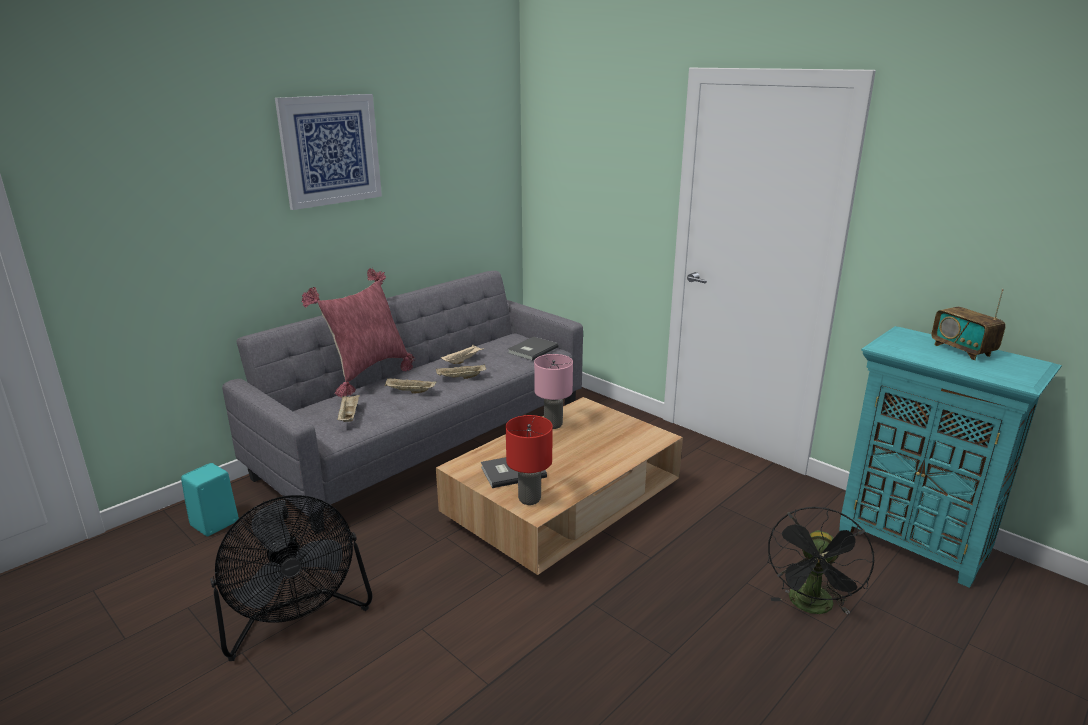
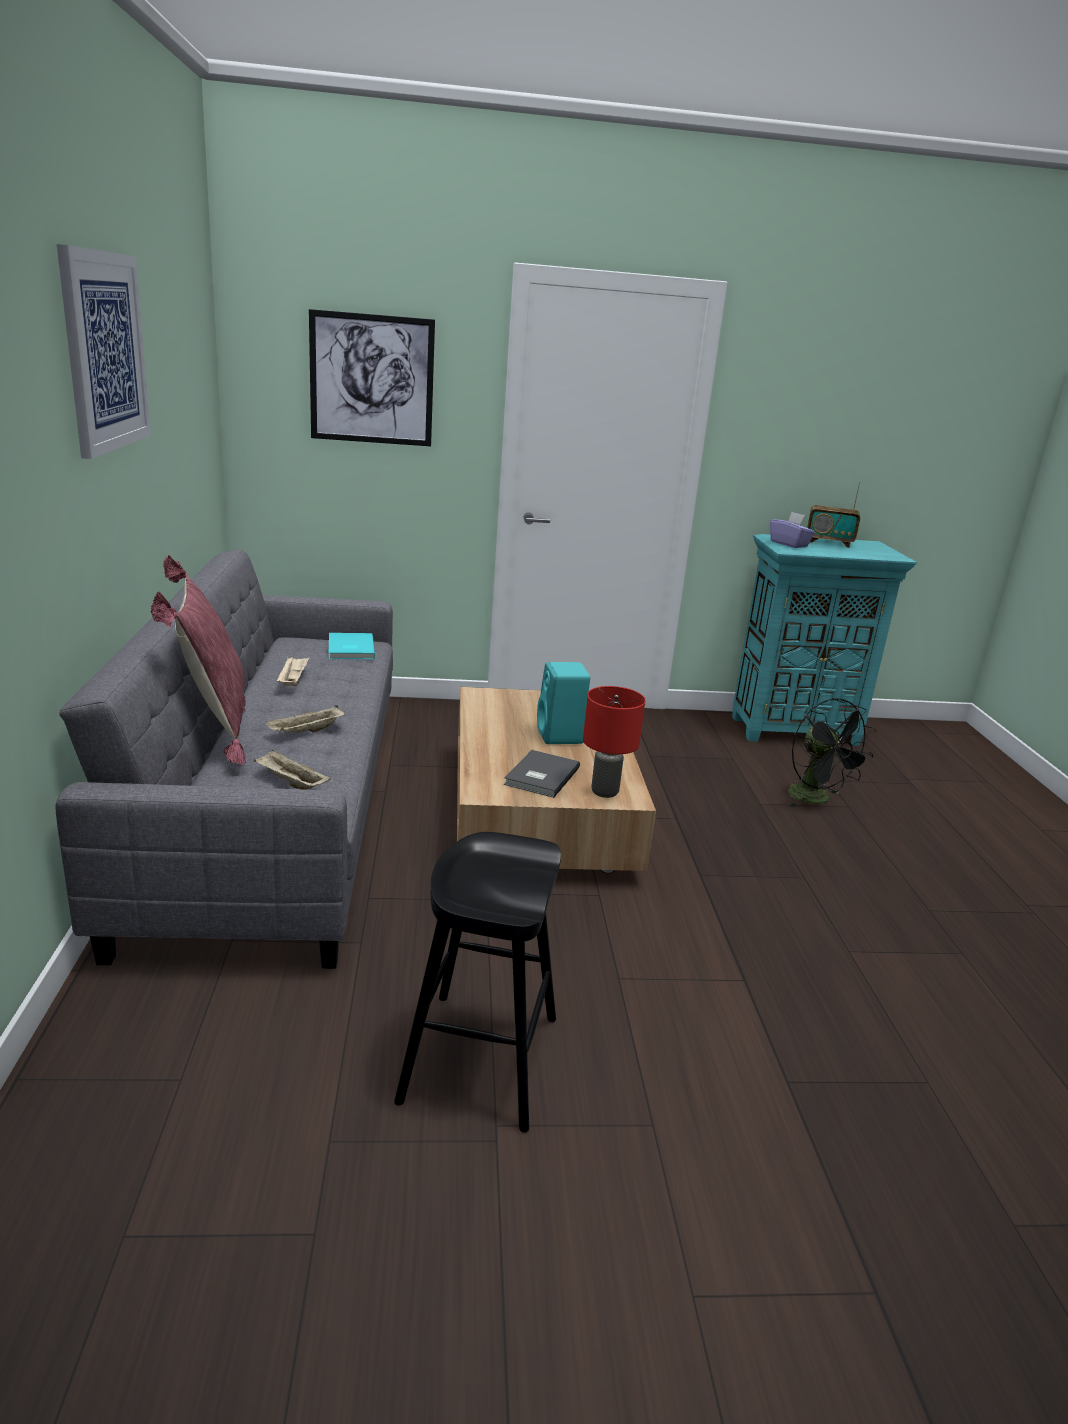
camera: 50 degrees left, 0 degrees up
(213, 524) = (156, 1042): turquoise speaker -> turquoise speaker (561, 736)
(290, 618) = (480, 1059): black fan -> black stool
(461, 378) = (334, 699): beige tray -> none
(531, 350) = (349, 649): grey book -> turquoise book
(553, 425) = (488, 721): pink table lamp -> none
(597, 160) = (372, 379): none -> picture
(899, 342) = (789, 544): none -> purple tissue box

